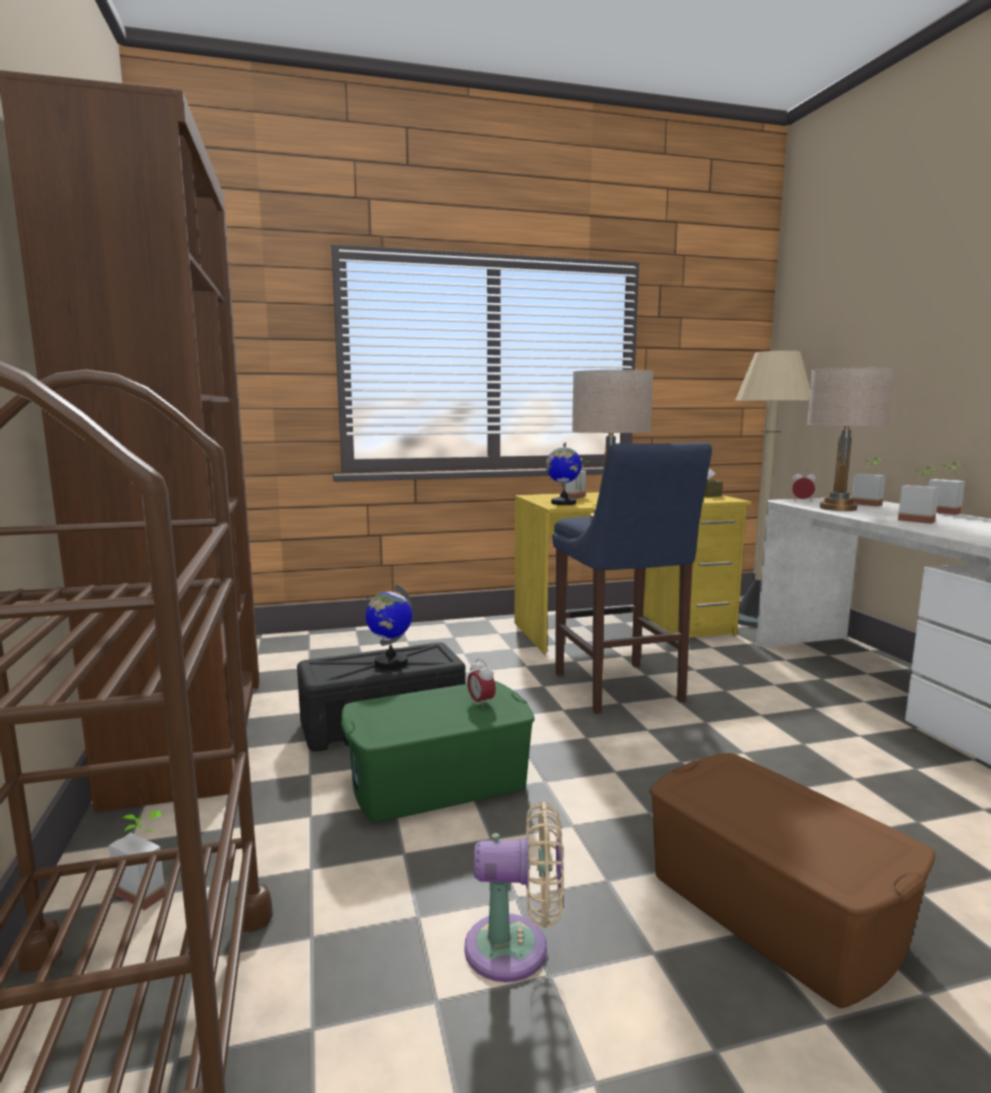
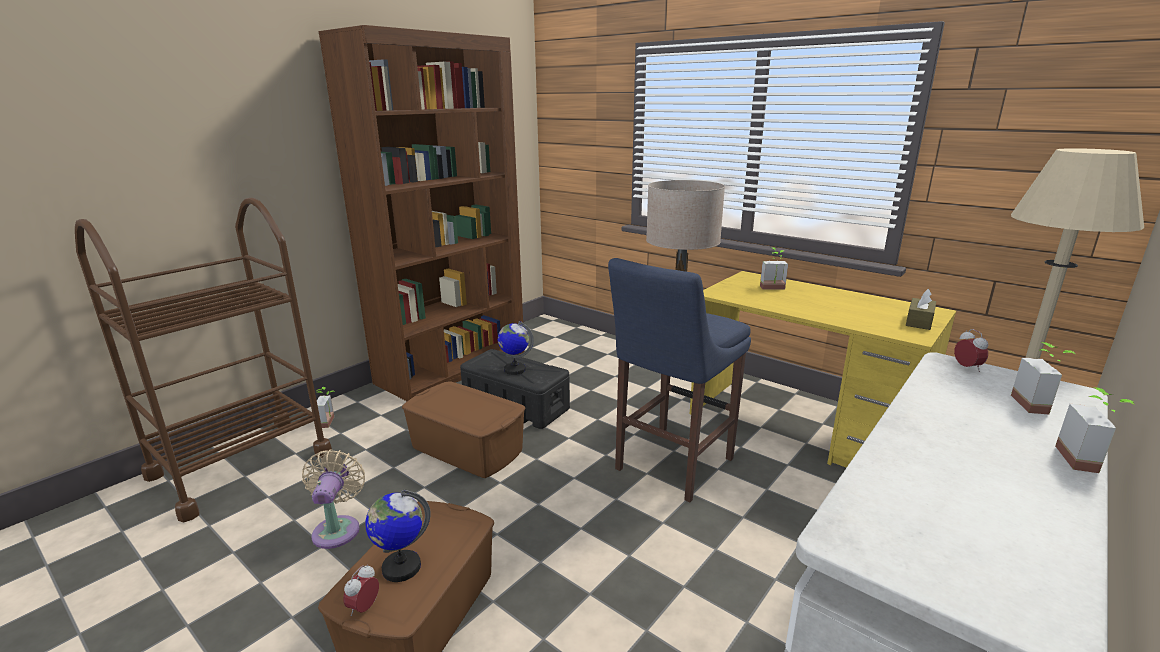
camera: 55 degrees right, 10 degrees up
(439, 782) = (467, 449): green storage box -> brown storage box
(481, 703) = (485, 414): alarm clock -> alarm clock (364, 608)
(516, 948) = (338, 528): beige fan -> beige fan turned 150 degrees counterclockwise
(563, 503) = (733, 291): globe -> globe (401, 567)
(838, 508) = (947, 392): beige table lamp -> none
(918, 520) = (951, 445): potted plant -> none

